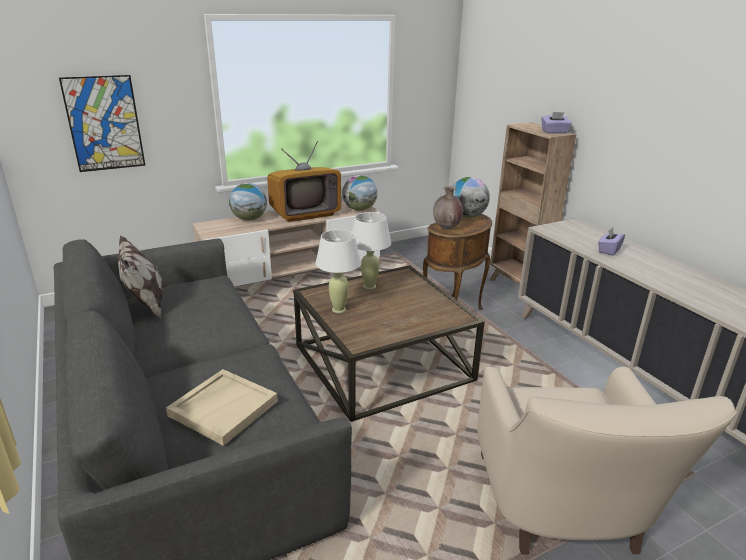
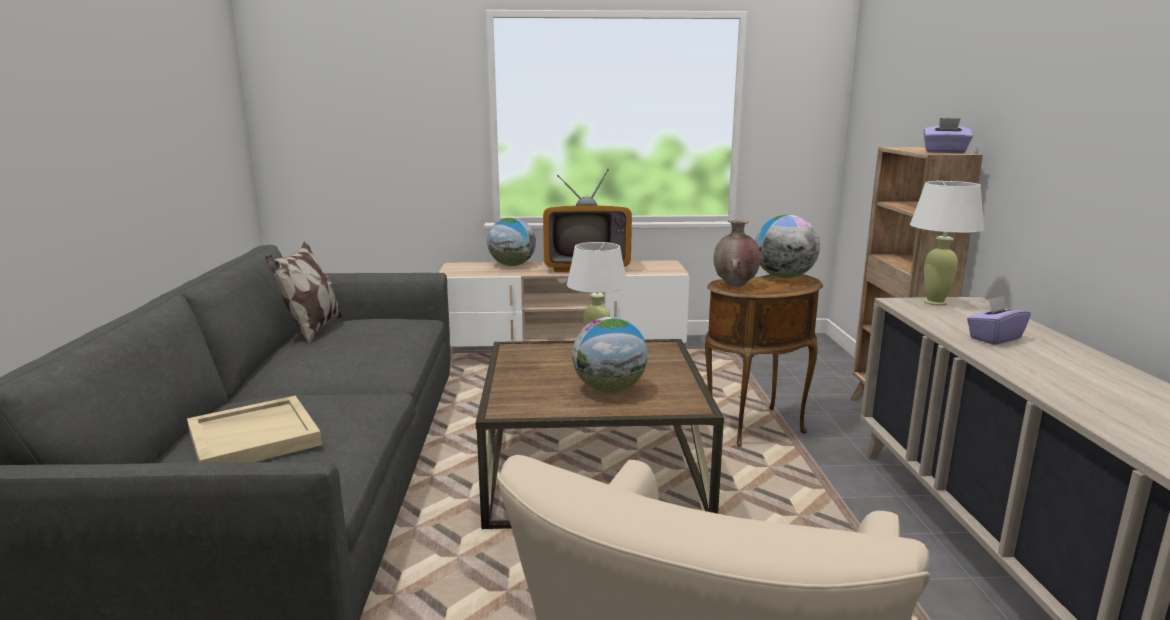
camera: 25 degrees right, 10 degrees down
(104, 123) = (361, 134): picture -> none
(339, 309) = (526, 370): white table lamp -> white table lamp (935, 302)
(359, 209) = (663, 269): globe -> globe (609, 389)

